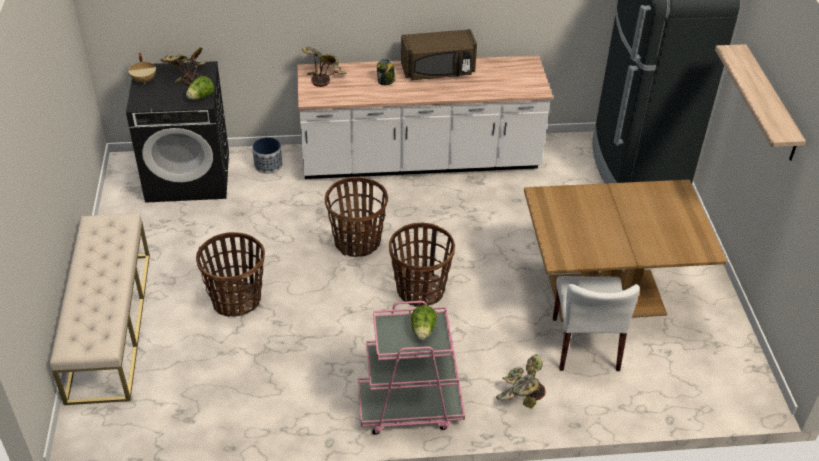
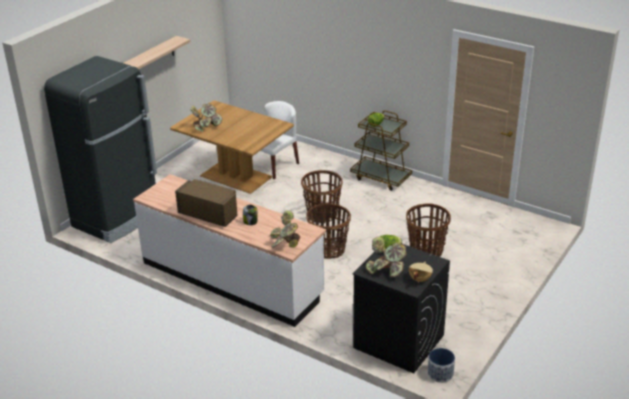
camera: 140 degrees left, 10 degrees down
(109, 324) = (509, 269): beige bench -> none
(268, 165) = (334, 323): planter -> planter (440, 374)
(409, 408) = (381, 178): pink cart -> brown cart
(519, 395) = (327, 163): potted plant -> potted plant (206, 126)

